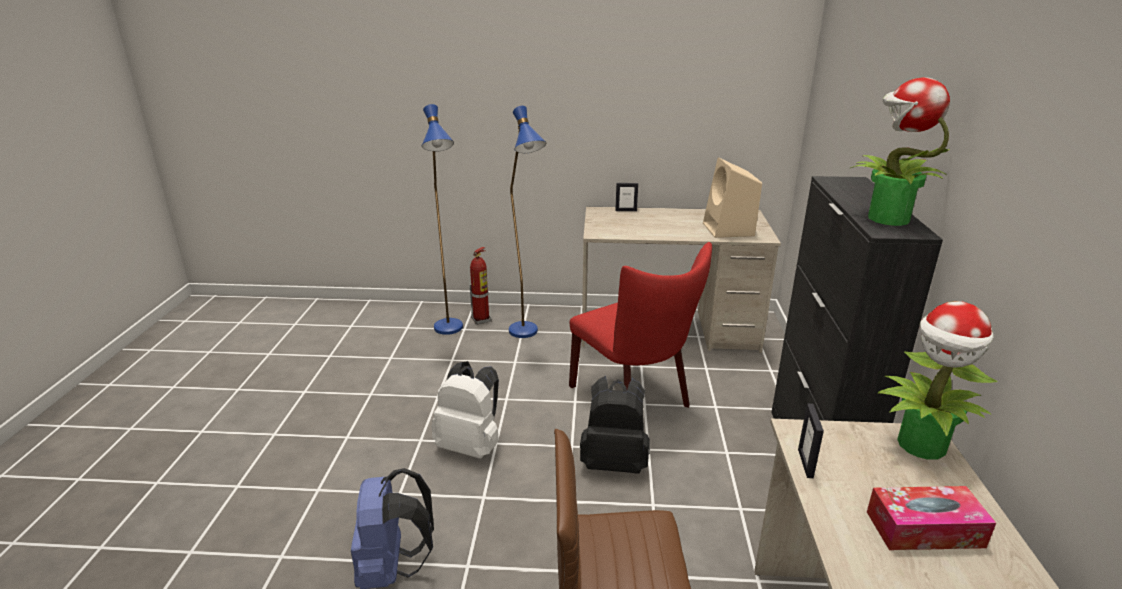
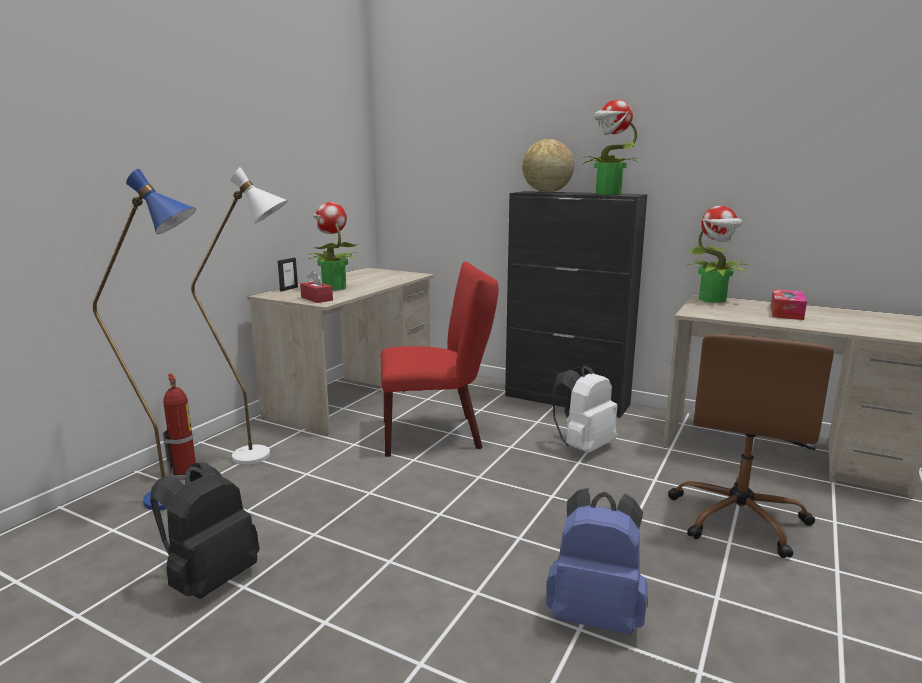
camera: 65 degrees left, 10 degrees down
(471, 446) = (431, 529): white backpack -> white backpack (583, 447)
(527, 336) = (265, 456): blue floor lamp -> white floor lamp
(605, 228) = (317, 299): none -> red tissue box
(614, 462) = (517, 464): black backpack -> black backpack (210, 580)
(652, 222) = (333, 288): none -> potted plant
(729, 230) = (389, 277): beige speaker -> none
(806, 463) = (725, 317): picture frame -> none
(850, 189) = (546, 192): none -> globe

